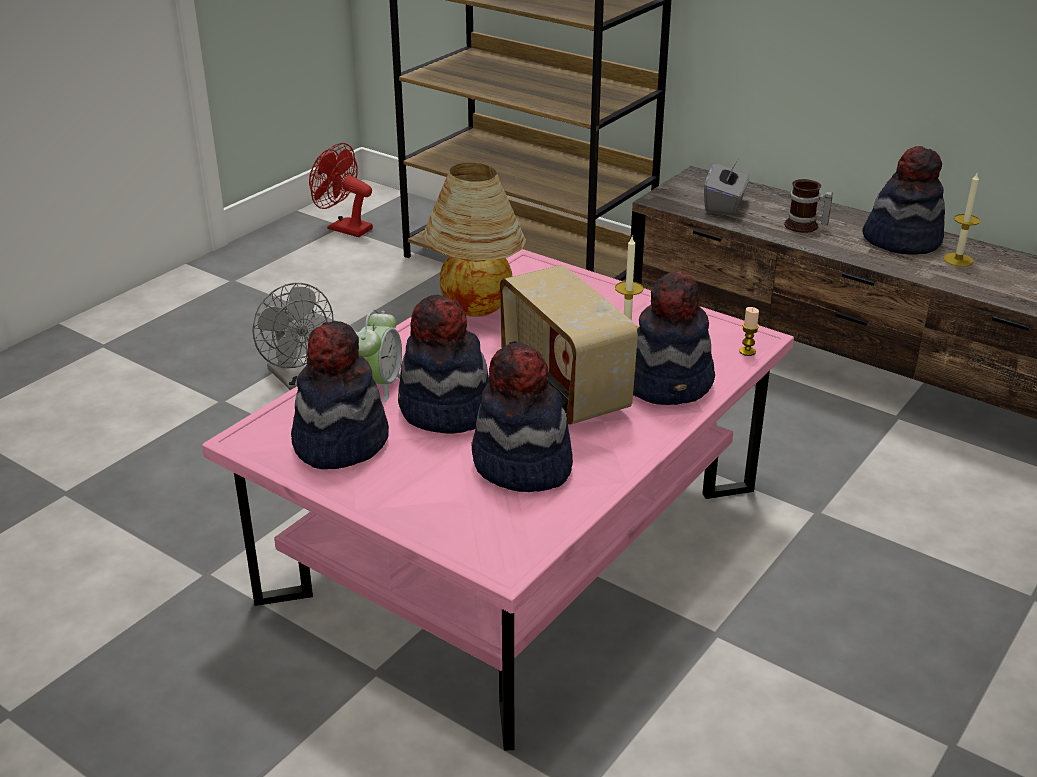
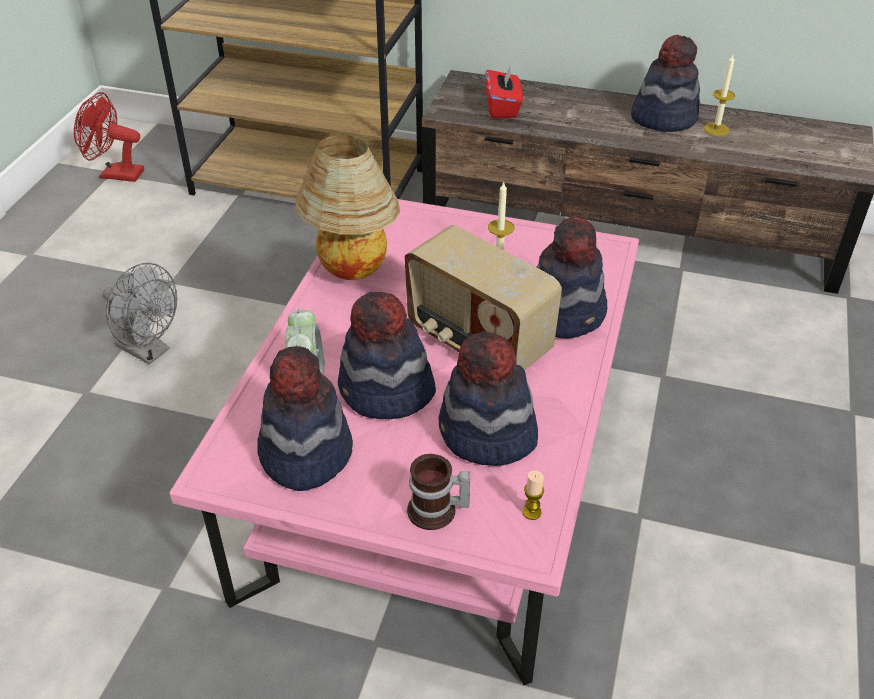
camera: 20 degrees left, 10 degrees up
(725, 205) = (502, 108): grey tissue box -> red tissue box
(747, 351) = (611, 263): candle -> candle (531, 512)
(804, 226) = (580, 118): mug -> mug (436, 512)

